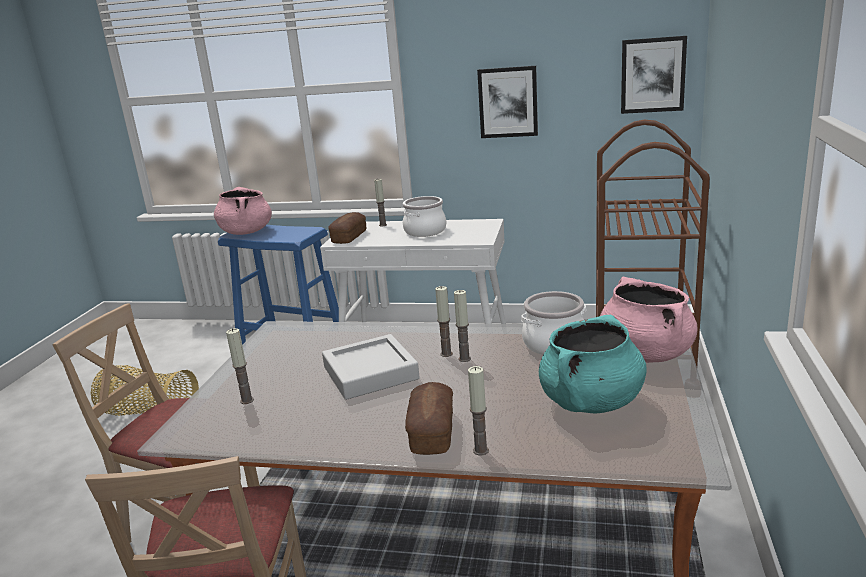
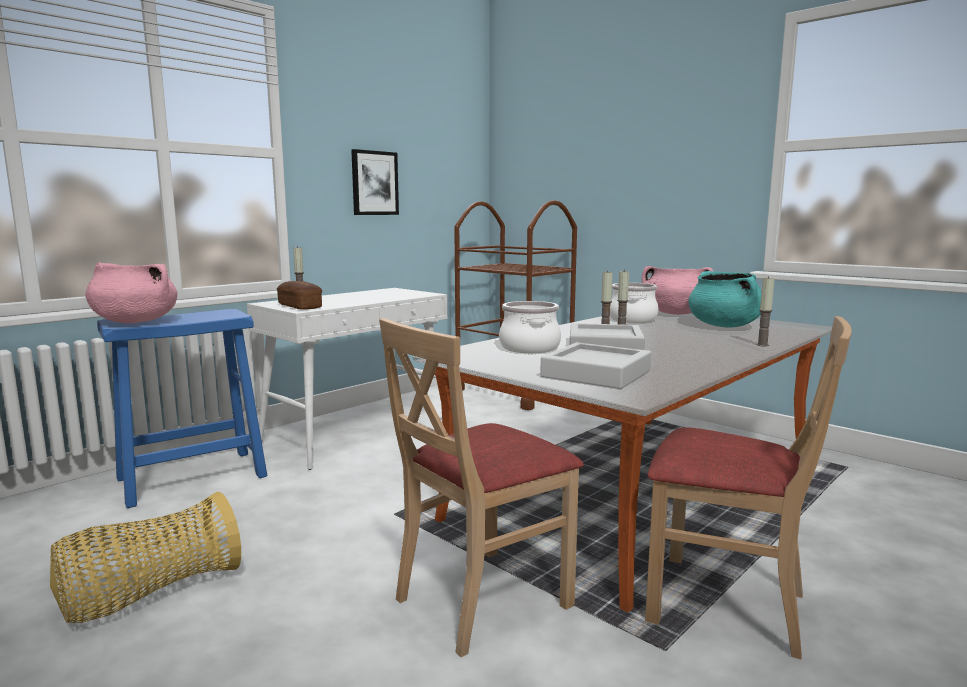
camera: 60 degrees left, 10 degrees down
(247, 400) = (596, 374): candle -> grey tray
(425, 231) = (360, 297): cooking pot -> cooking pot (529, 348)
(432, 432) = (725, 348): bread -> none
(652, 75) = (464, 172): picture -> none

